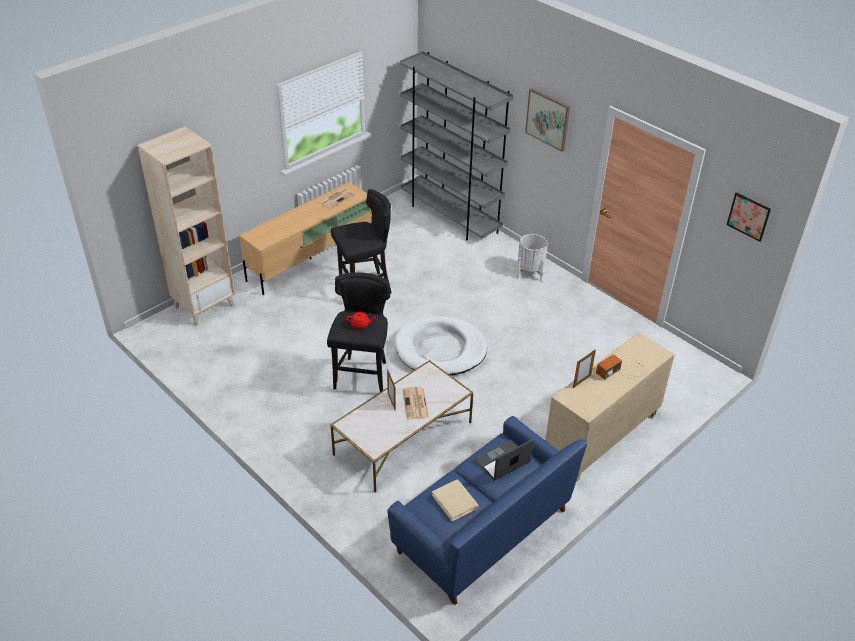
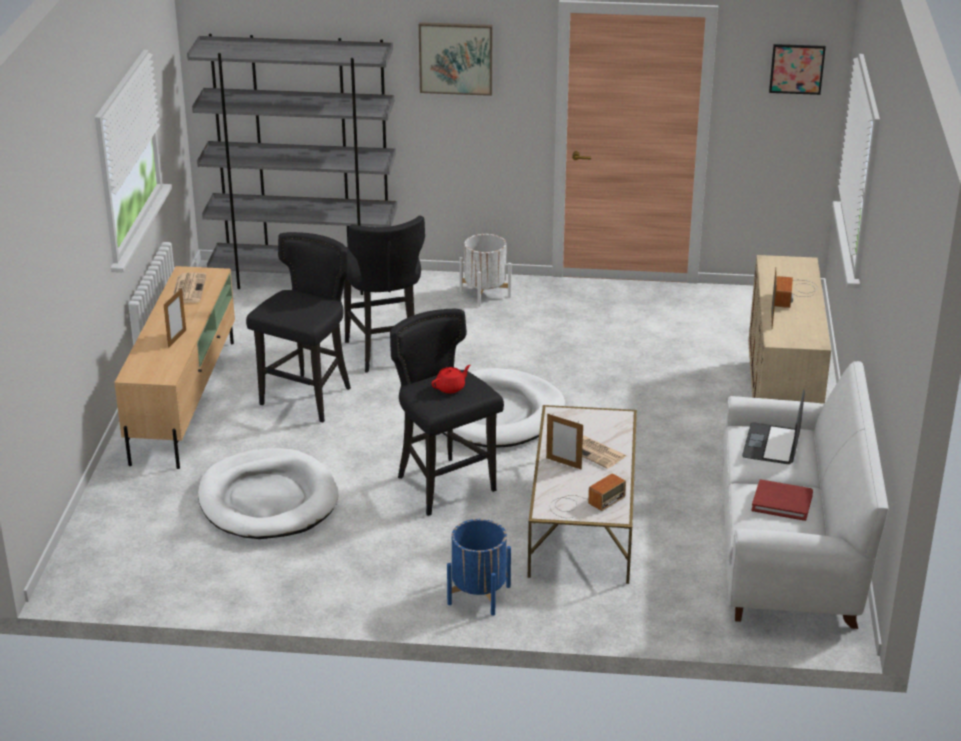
camera: 40 degrees left, 10 degrees down
(204, 306) = (110, 519): beige bookcase -> none
(277, 335) = (268, 500): none -> white dog bed
(294, 225) = (177, 339): none -> picture frame
(298, 449) = (479, 595): none -> blue planter
(368, 432) = (584, 503): none -> radio
(434, 280) = (384, 351): none -> black stool
(455, 501) = (782, 502): beige book -> red book
(483, 531) = (790, 551): blue sofa -> white sofa

